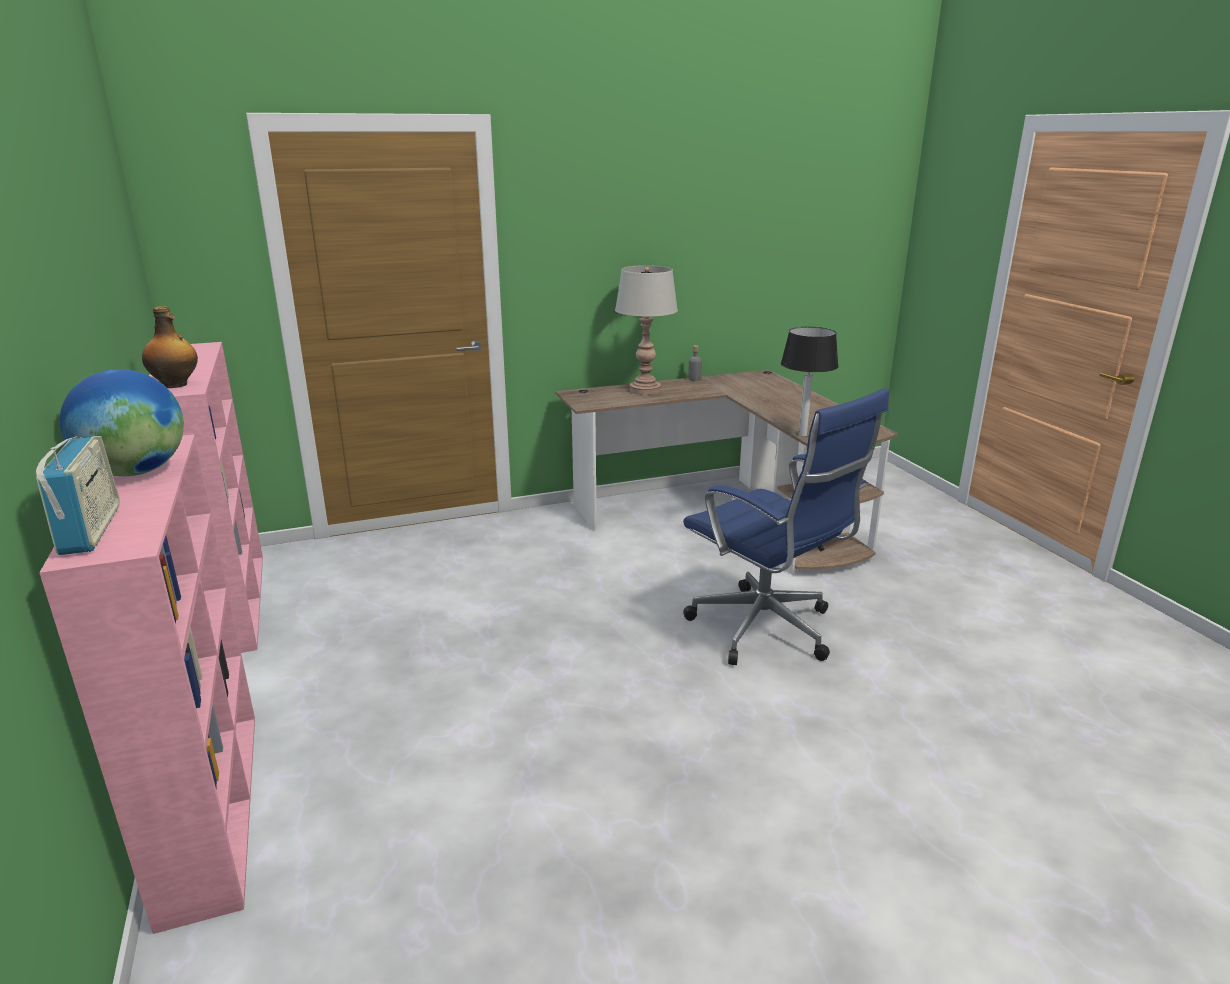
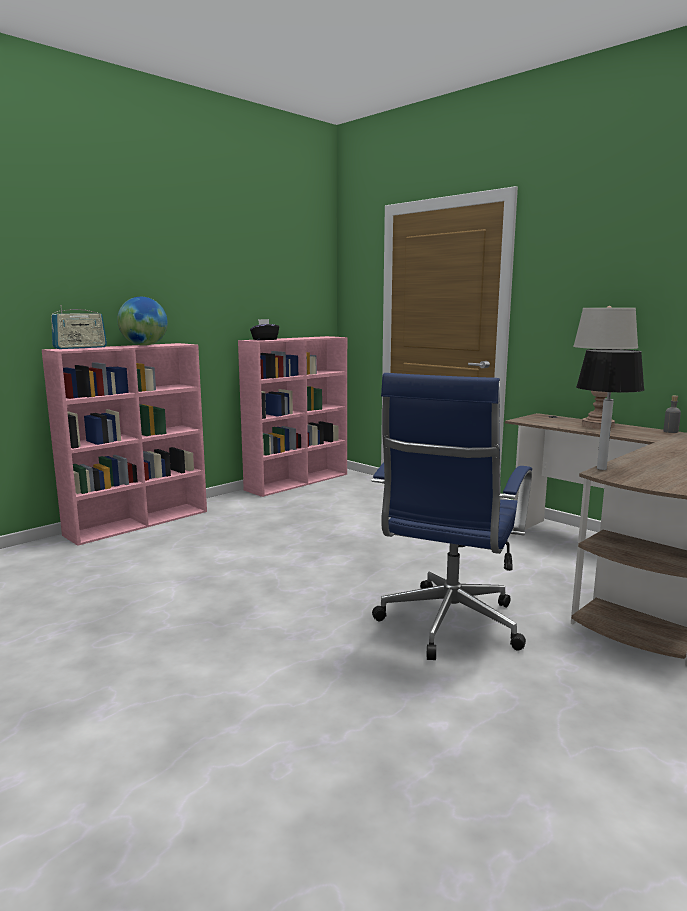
camera: 65 degrees right, 10 degrees down
(176, 385) = (264, 339): bottle -> black tissue box

